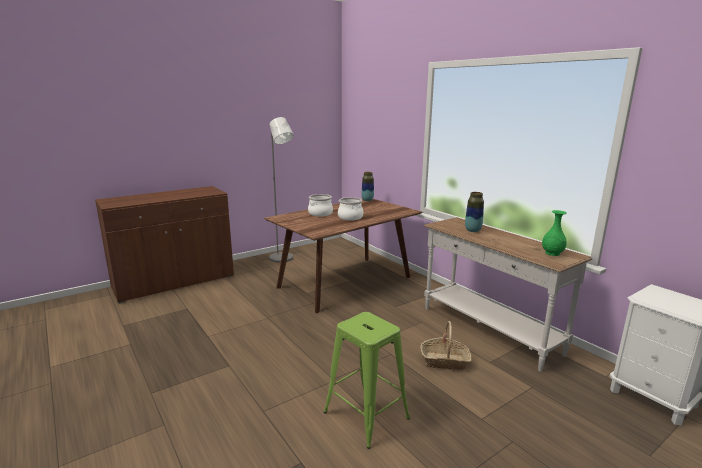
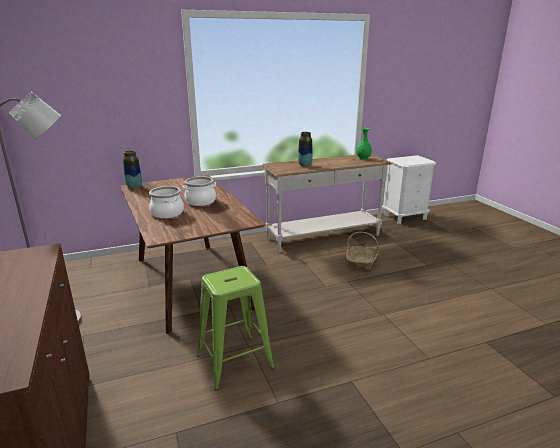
camera: 75 degrees left, 5 degrees up
(366, 415) = (429, 305): green stool -> green stool (235, 361)

